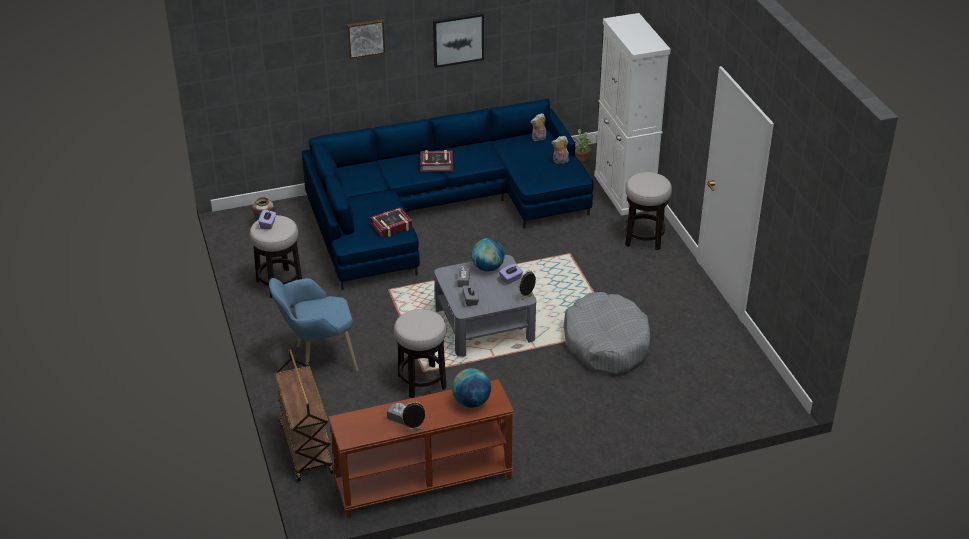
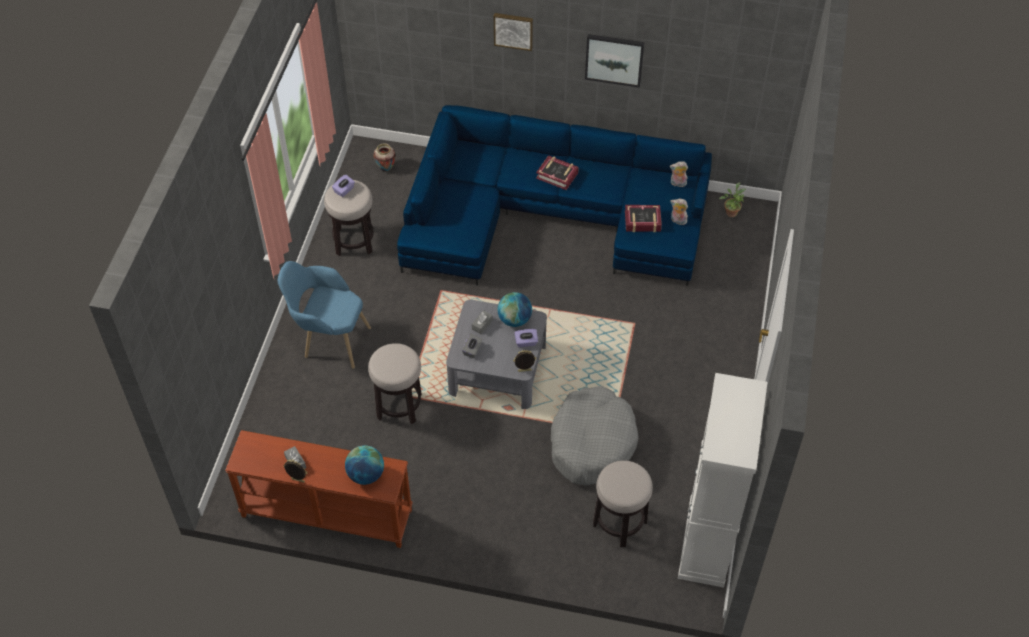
camera: 30 degrees right, 15 degrees up
(305, 447) = (258, 427): brown cart -> none
(391, 226) = (464, 232): book -> book (642, 221)
(624, 192) = (743, 272): white cabinet -> white cabinet (706, 542)
(644, 238) = (720, 337): stool -> stool (619, 523)

